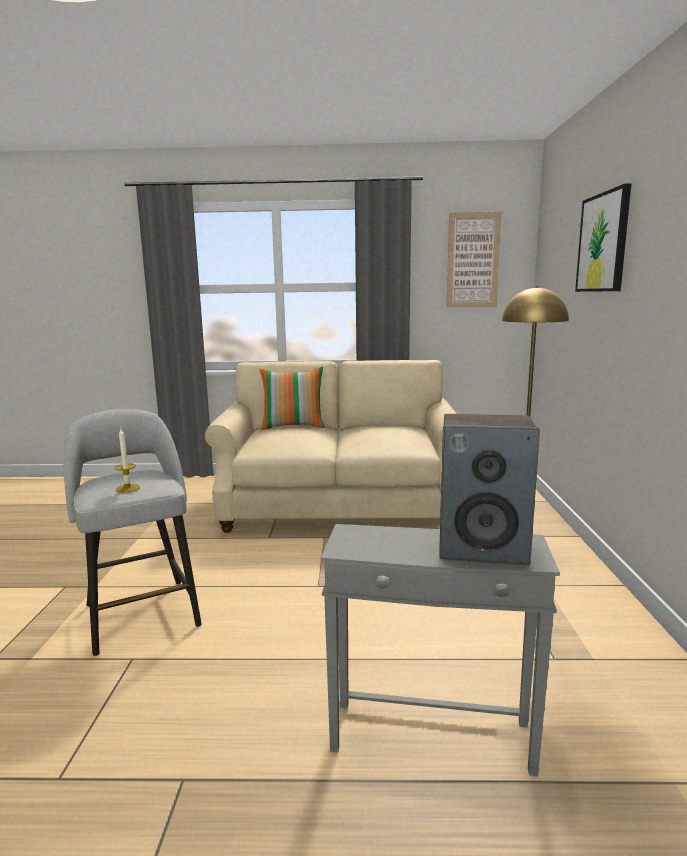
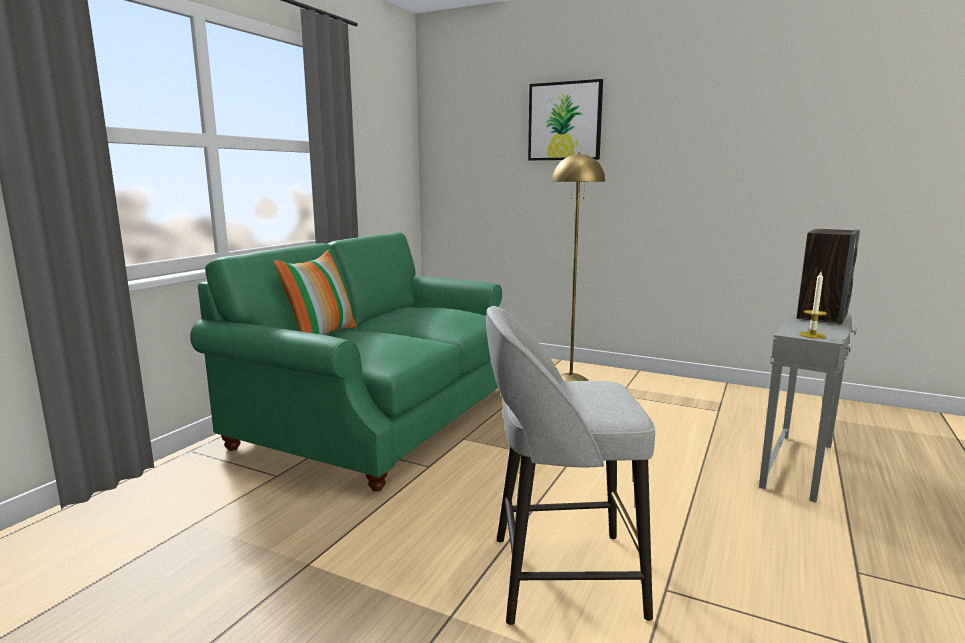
camera: 65 degrees left, 0 degrees up
(127, 488) = (602, 395): candle -> candle (812, 335)
(340, 504) = (386, 415): beige sofa -> green sofa
(473, 260) = (383, 125): picture -> none

